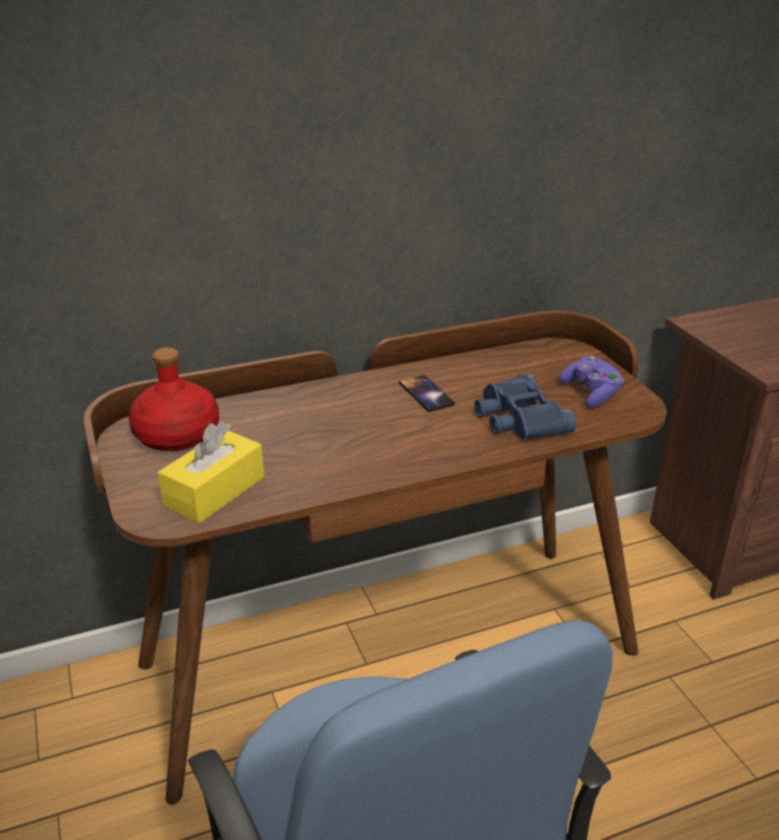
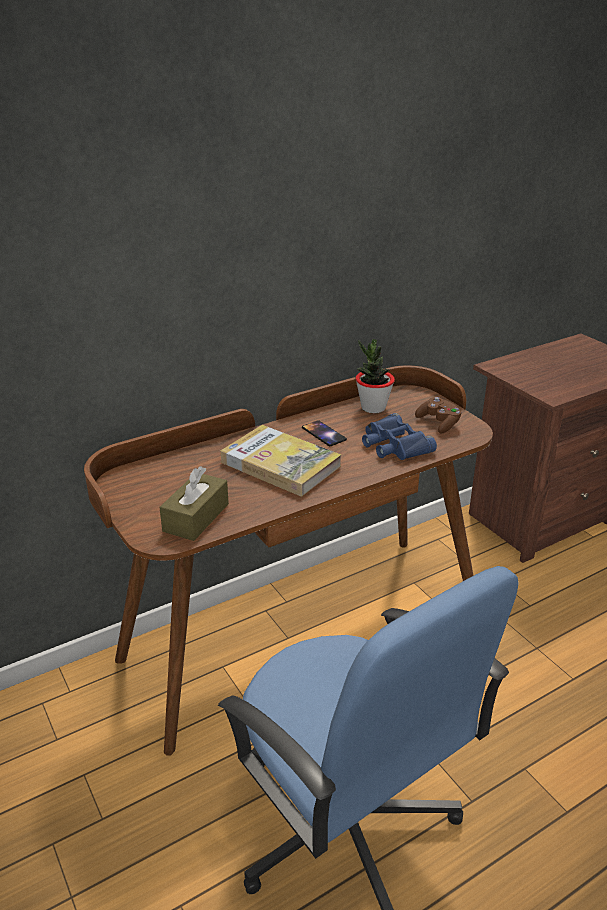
camera: 10 degrees left, 0 degrees up
(178, 435) = (153, 480): red bottle -> none
(214, 491) = (196, 517): yellow tissue box -> brown tissue box
(353, 430) = (280, 464): none -> book
(505, 365) = (373, 408): none -> potted plant
(591, 393) = (439, 423): purple game controller -> brown game controller

